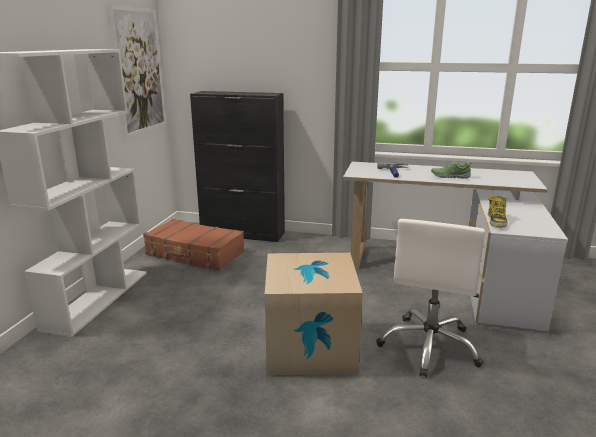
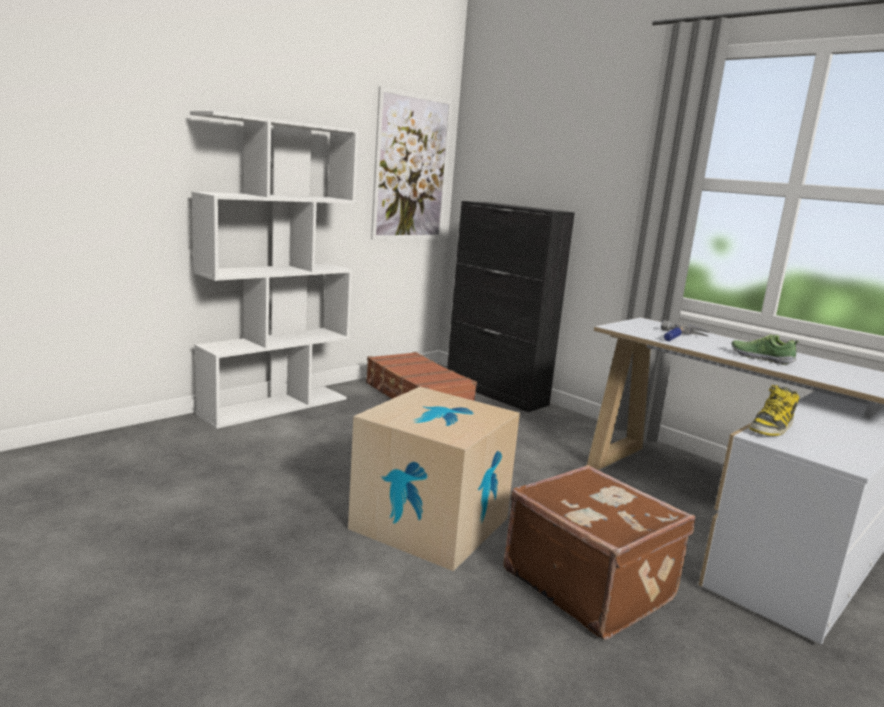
camera: 30 degrees right, 5 degrees down
(429, 346) = (589, 584): white office chair -> brown suitcase

